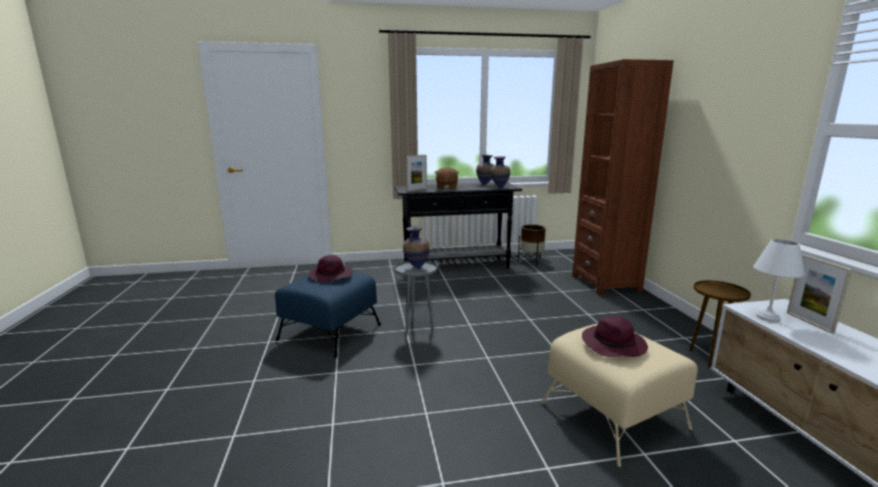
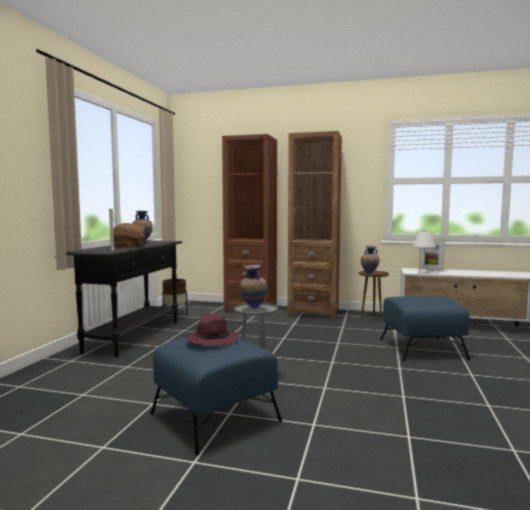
camera: 65 degrees left, 10 degrees down
(499, 187) = (166, 242): vase -> vase (369, 274)
(613, 416) = (422, 349): beige ottoman -> blue ottoman
(614, 345) = (427, 299): purple hat -> none
(655, 316) = (313, 313): none -> brown bookcase

